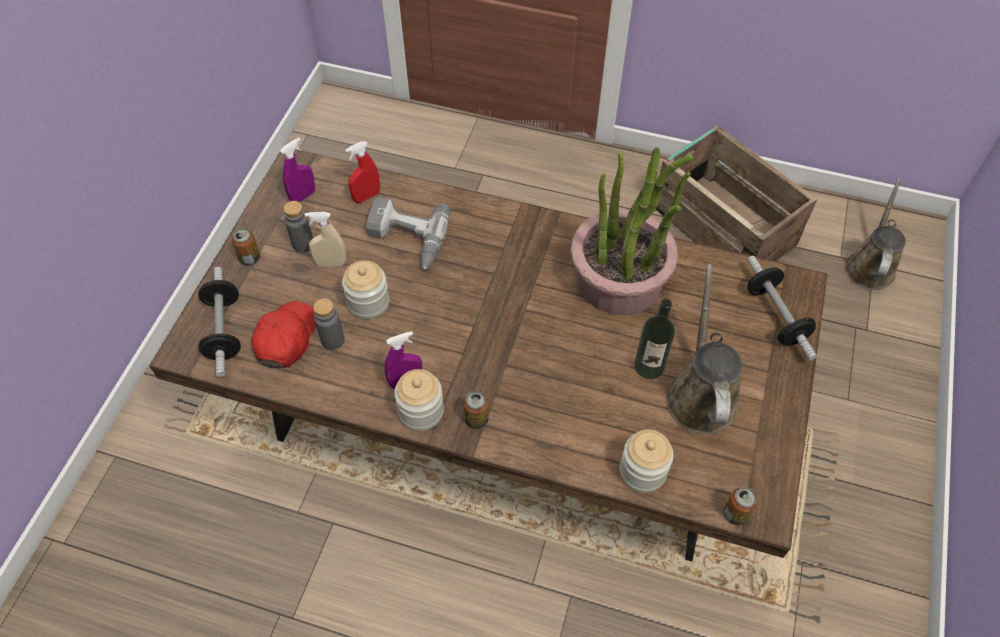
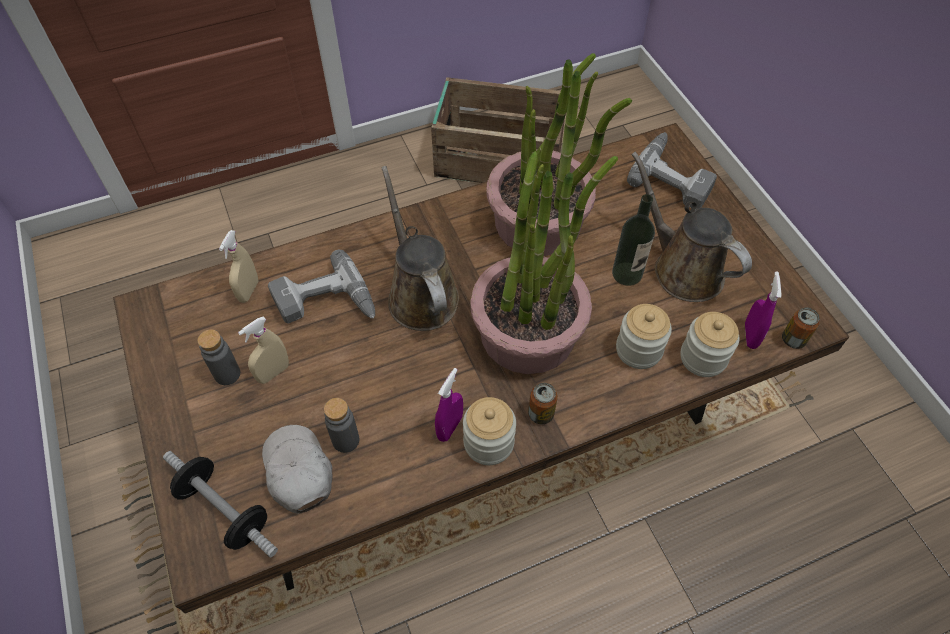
camera: 40 degrees left, 0 degrees up
(250, 258) = (183, 424): can -> none
(286, 338) = (298, 472): red cap -> white cap
(303, 196) = (182, 330): purple spray bottle -> purple spray bottle (750, 335)
(366, 196) = (248, 291): red spray bottle -> beige spray bottle
(368, 303) = (346, 383): jar -> jar (638, 350)
(527, 356) = (529, 332): none -> potted plant
(776, 317) = (674, 176): dumbbell -> power drill
(870, 265) = (621, 126): brown watering can -> brown watering can (420, 294)

